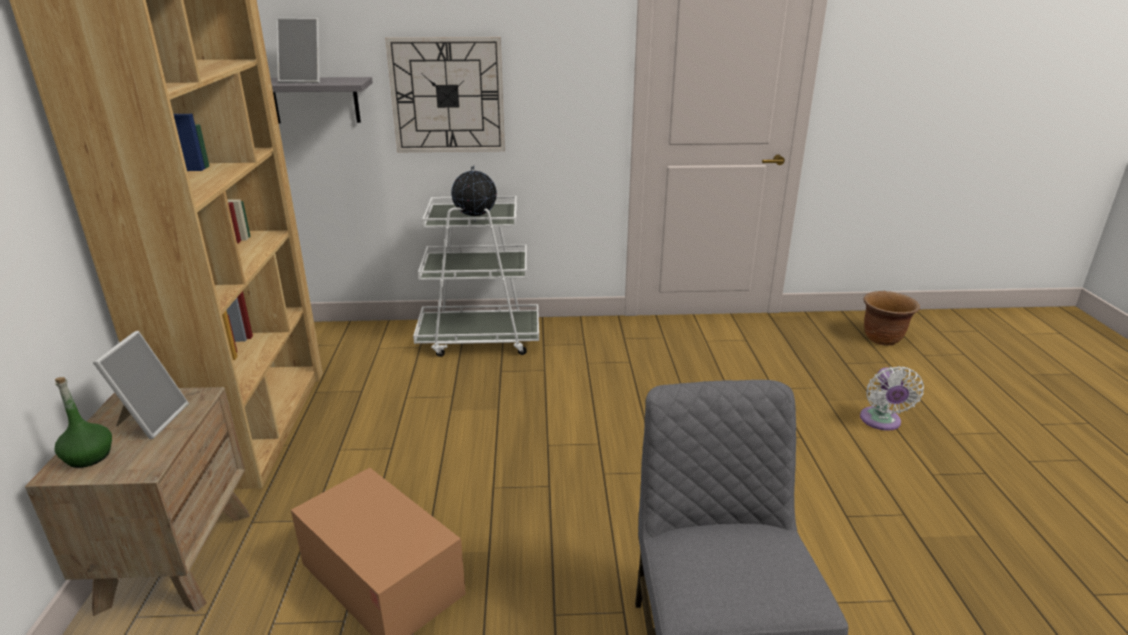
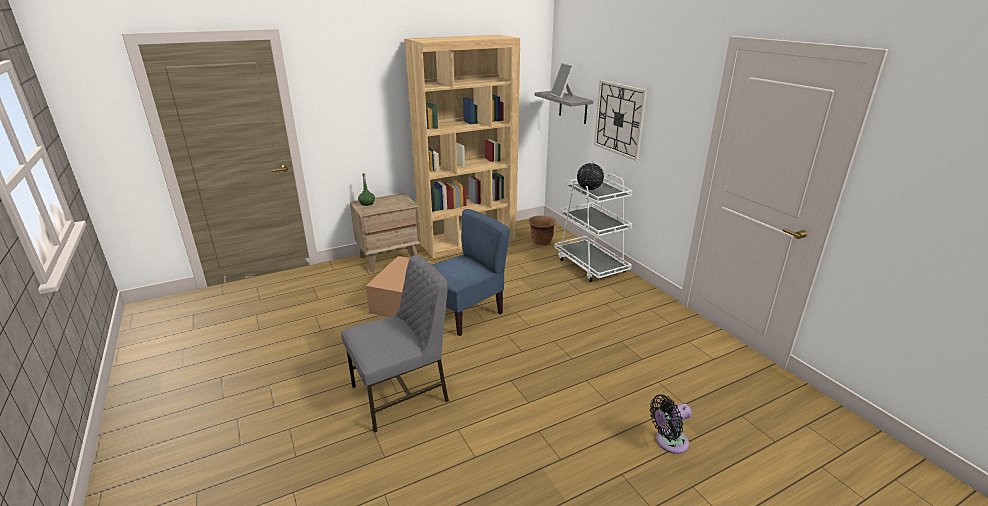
camera: 65 degrees right, 0 degrees up
(151, 420) = (391, 203): picture frame -> none
(506, 501) = (465, 313): none -> blue chair
(881, 422) = (668, 442): white fan -> black fan
(882, 338) = (819, 436): brown planter -> brown planter (541, 242)

